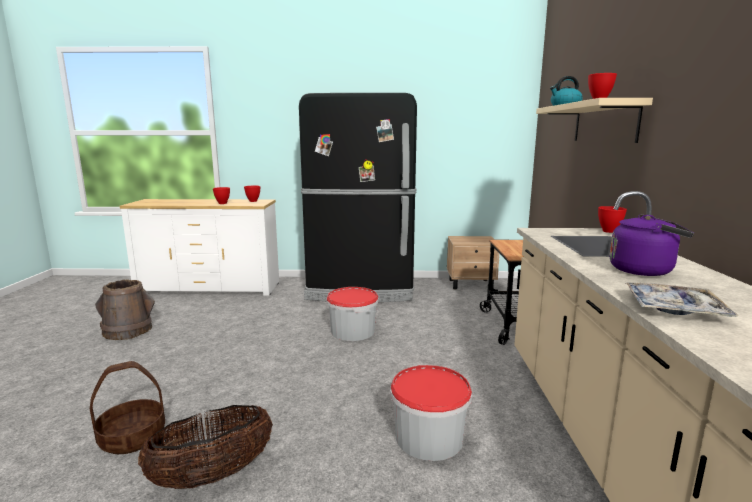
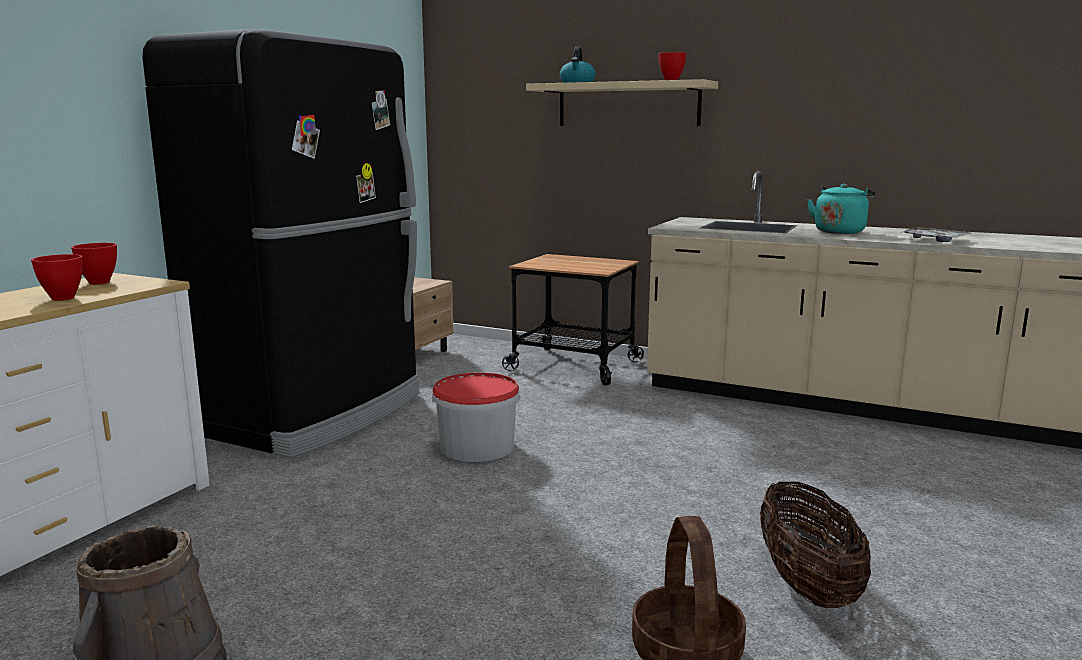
camera: 65 degrees left, 0 degrees up
(429, 437) = (775, 458): bucket -> none
(609, 231) = (696, 219): red bowl -> none
(644, 270) = (840, 231): purple kettle -> turquoise kettle

